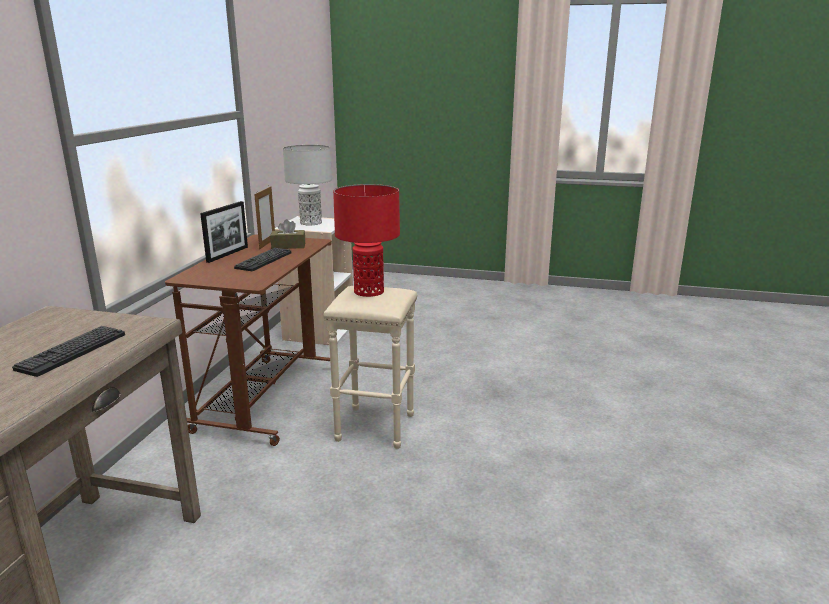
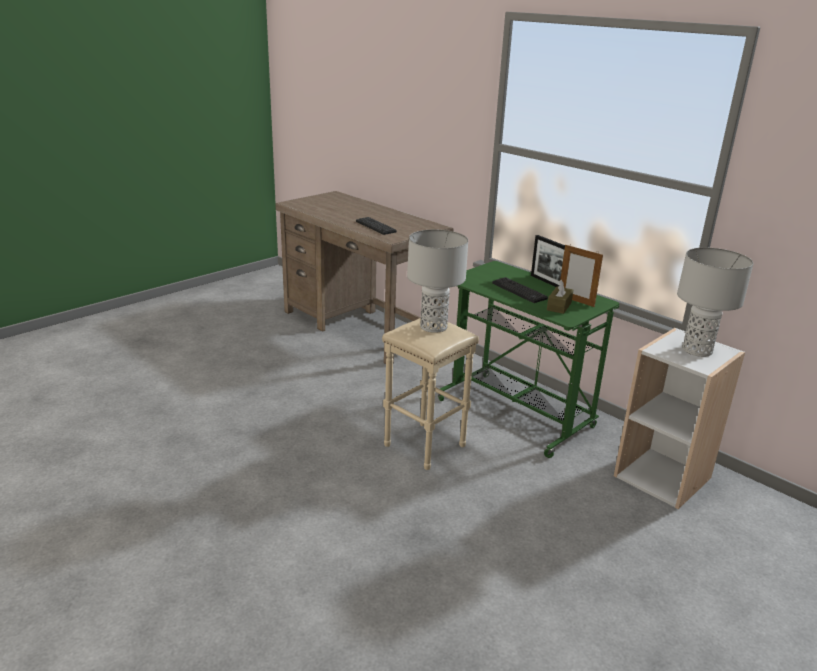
camera: 120 degrees right, 5 degrees up
(269, 398) = (515, 413): brown desk -> green desk
(368, 291) = (434, 326): red table lamp -> white table lamp

